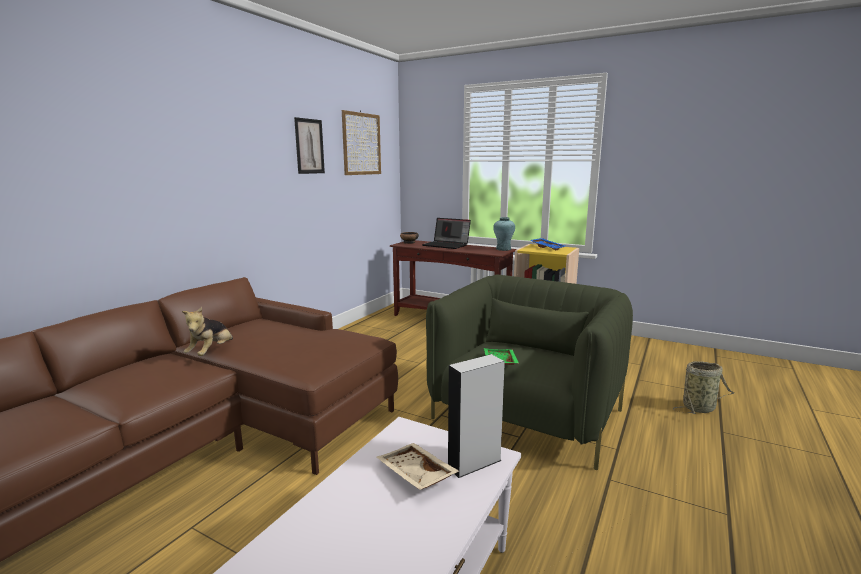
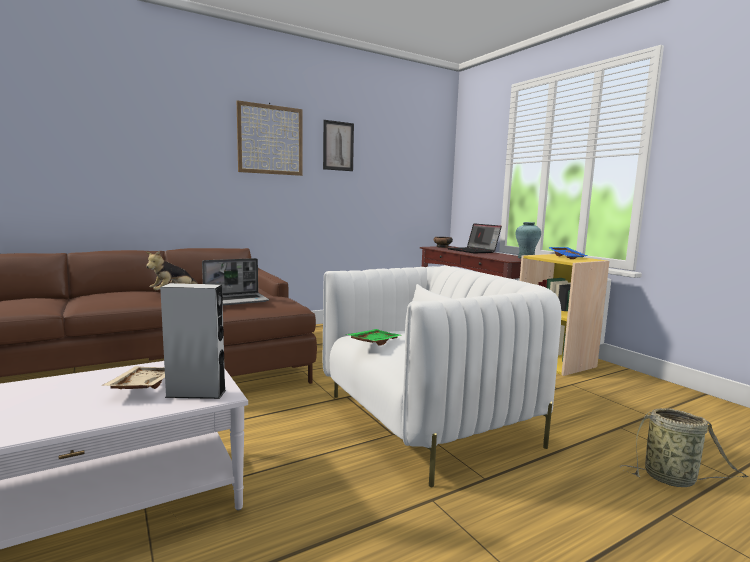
camera: 30 degrees right, 5 degrees down
(316, 347) = (236, 300): none -> laptop
(361, 143) = (402, 147): picture -> picture (270, 138)
(526, 415) = (427, 420): green armchair -> white armchair

